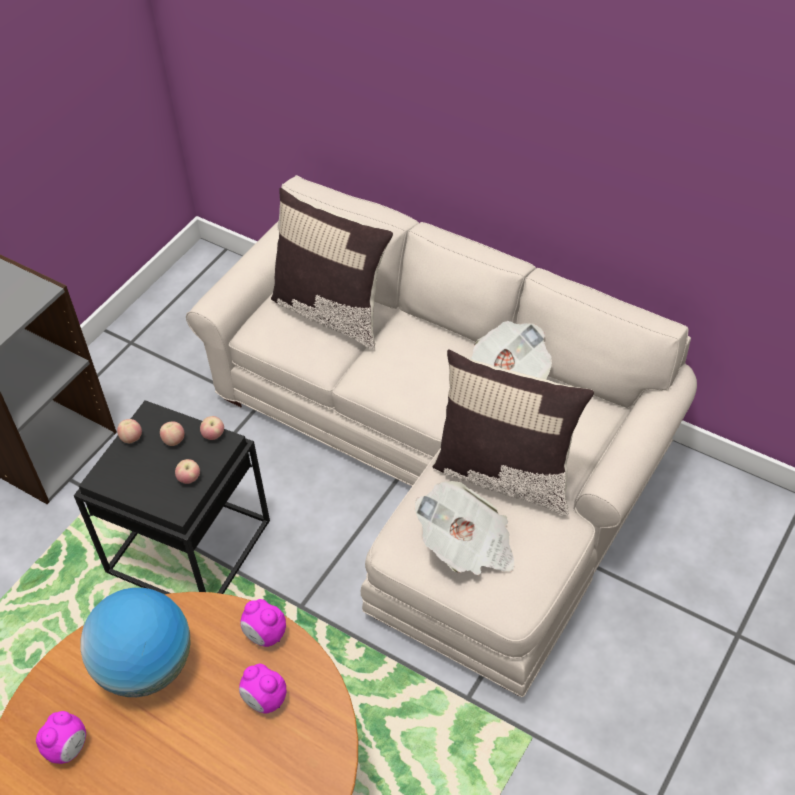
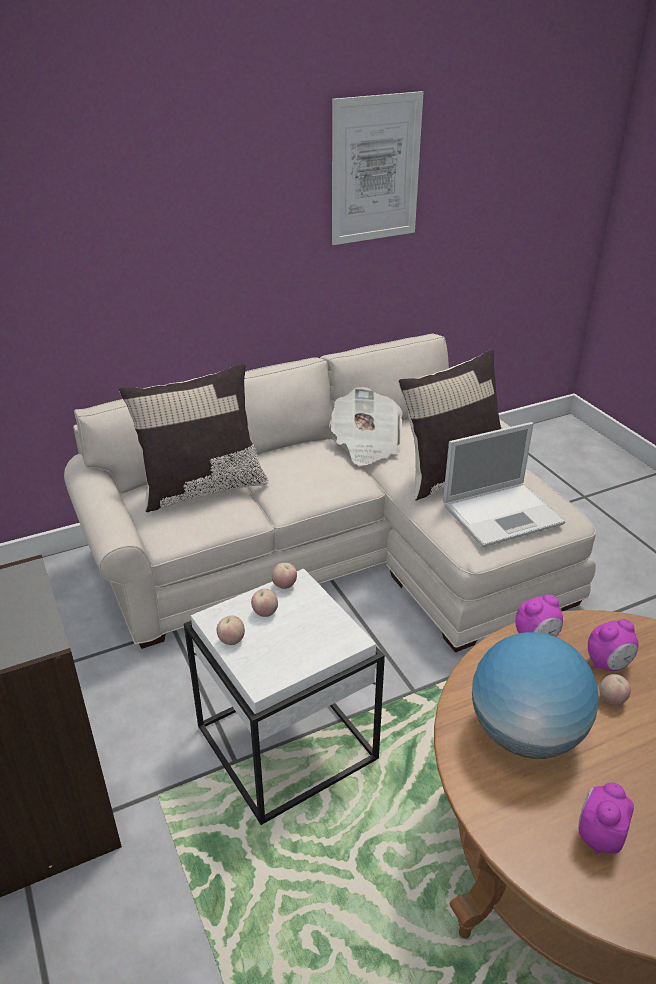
camera: 60 degrees left, 15 degrees down
(68, 748) = (598, 836): alarm clock -> alarm clock turned 120 degrees counterclockwise
(187, 547) = (286, 745): black side table -> white side table
(189, 479) = (322, 619): apple -> apple (611, 700)
(467, 546) = (504, 513): newspaper -> laptop
(649, 111) = (375, 169): none -> picture

